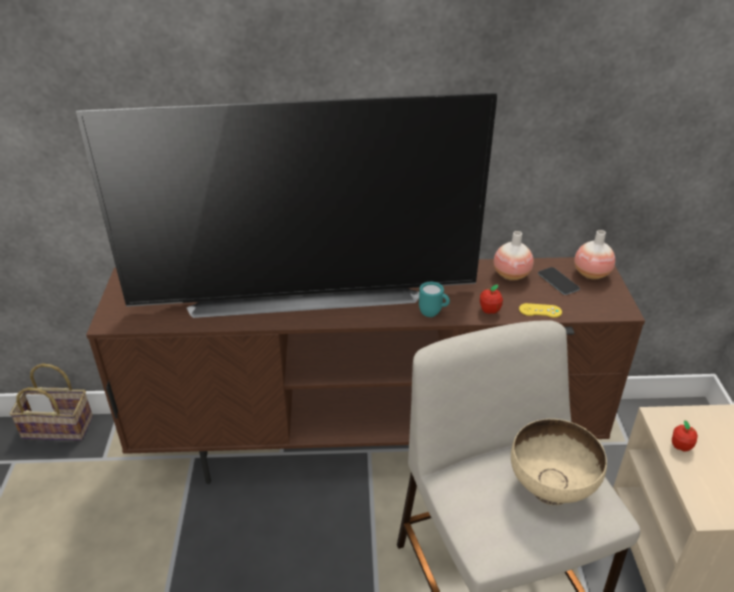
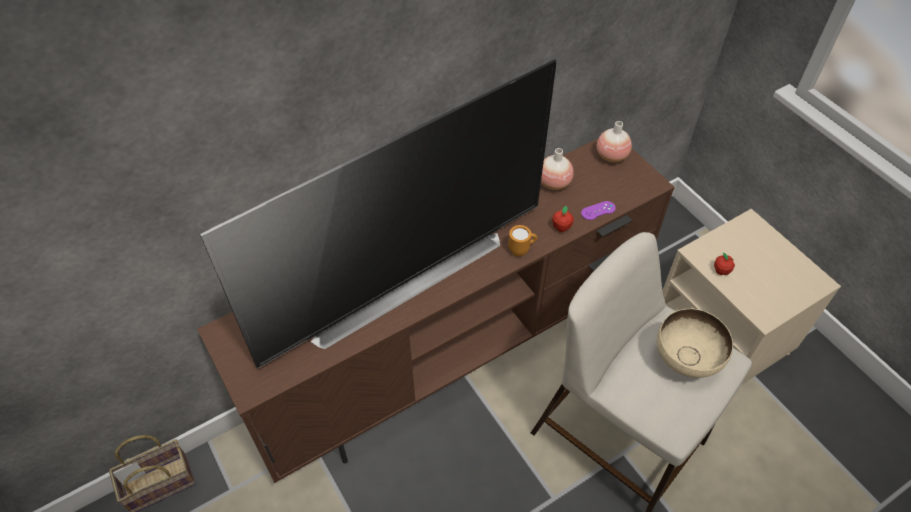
camera: 30 degrees left, 15 degrees up
(433, 313) = (521, 250): turquoise mug -> orange mug
(540, 310) = (598, 210): yellow game controller -> purple game controller
(558, 281) = (592, 174): phone -> none

